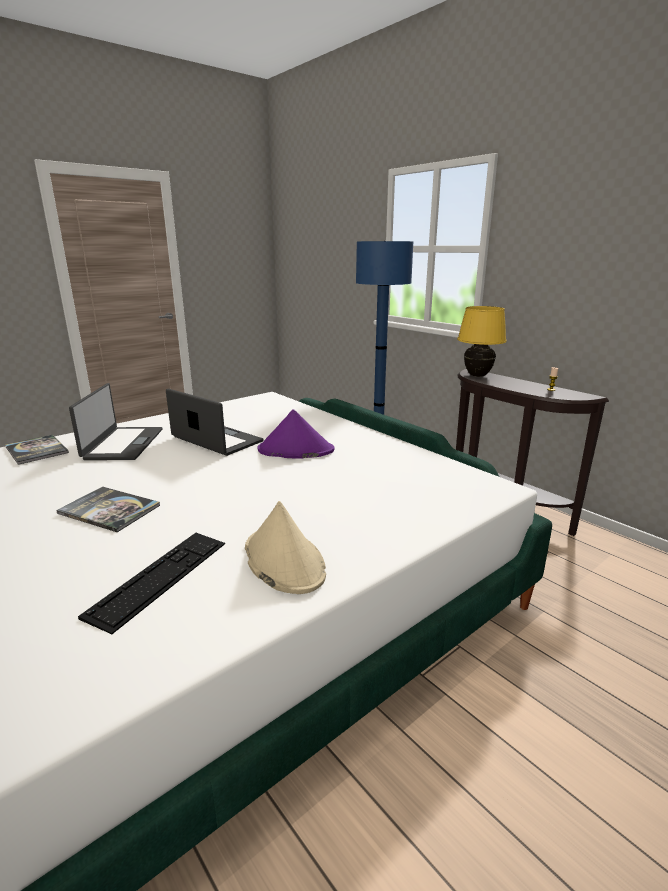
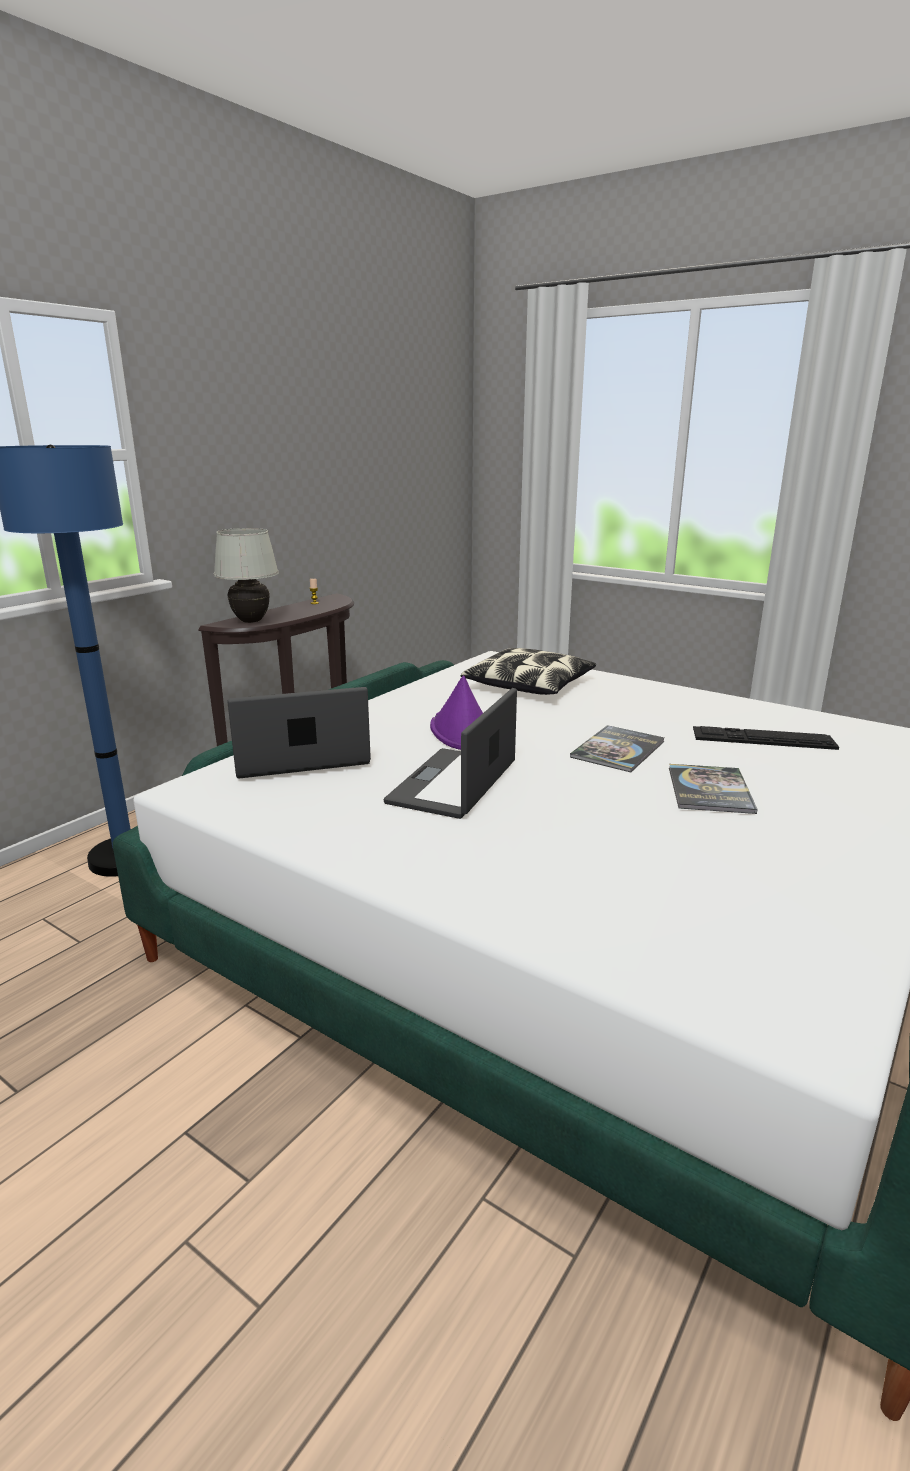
camera: 105 degrees left, 0 degrees up
(36, 450) = (620, 940): book -> book (618, 750)
(122, 444) = (522, 855): laptop -> laptop (301, 758)
(283, 560) = (687, 706): beige hat -> none
(394, 489) = (529, 685): none -> pillow
(478, 376) = (251, 621): yellow table lamp -> white table lamp

